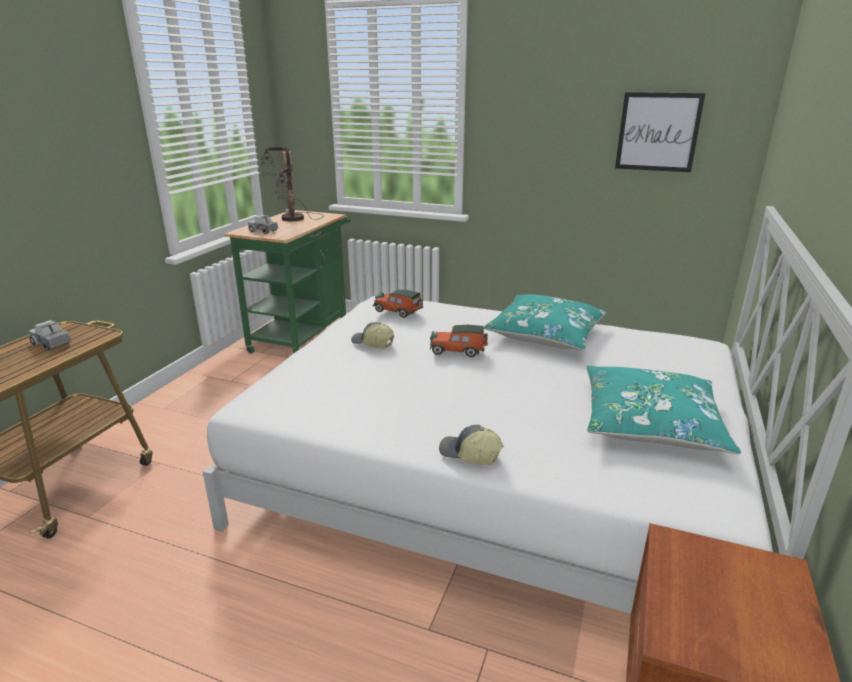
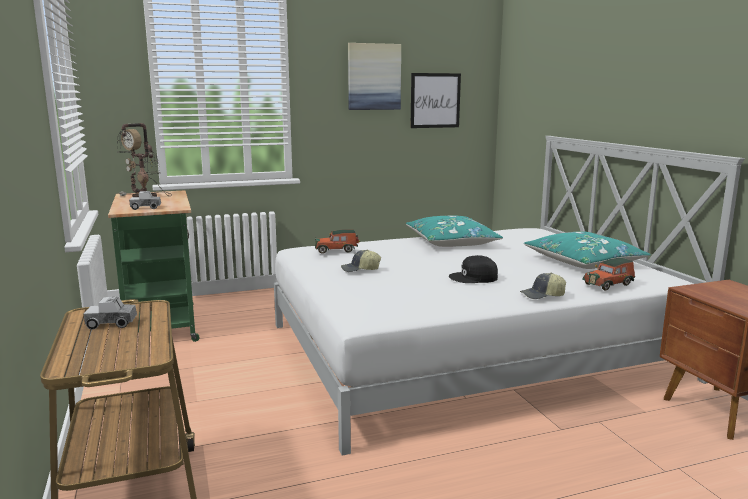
camera: 40 degrees left, 10 degrees down
(450, 395) = (474, 277): none -> black cap
(458, 351) = (427, 259): toy car -> toy car (609, 284)
(570, 97) = (374, 77): none -> picture

